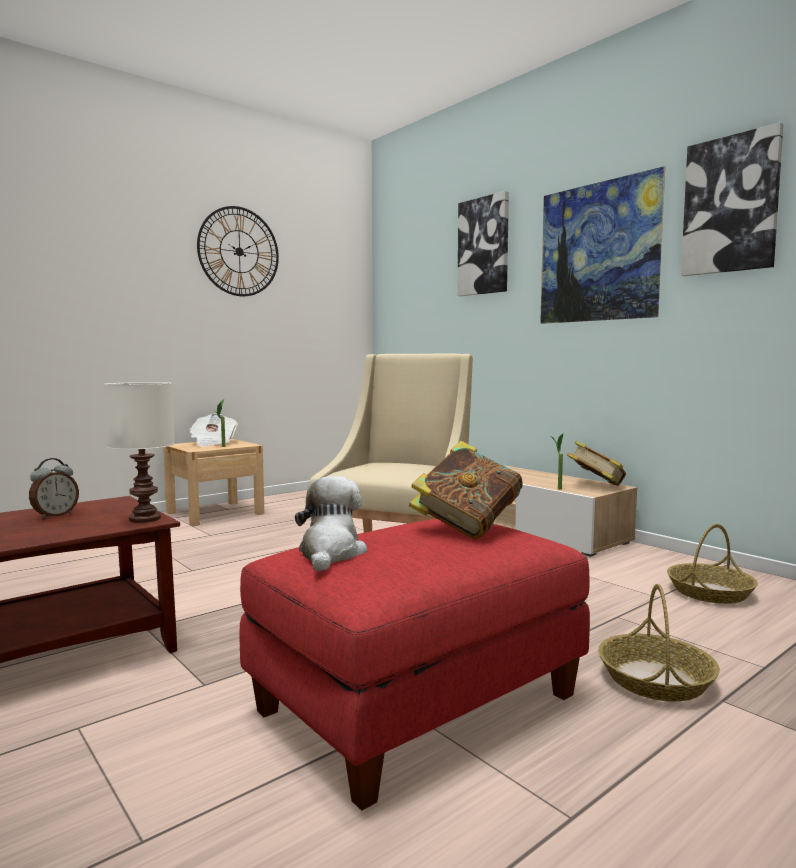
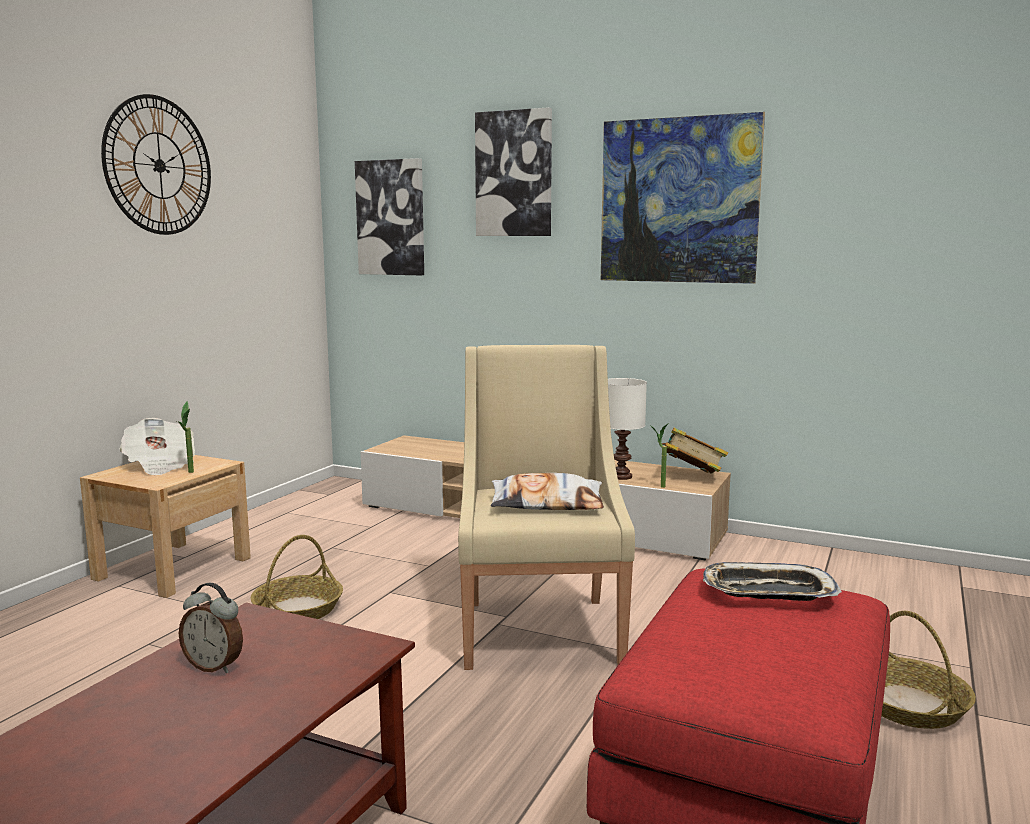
camera: 25 degrees left, 5 degrees up
(55, 515) = (214, 666): alarm clock -> alarm clock turned 105 degrees clockwise
(145, 518) = (359, 645): white table lamp -> white table lamp (620, 476)
(330, 554) = (704, 663): plush toy -> none
(393, 469) = (547, 503): none -> pillow
(466, 528) = (767, 592): book -> tray
(710, 592) = (851, 587): basket -> basket (298, 609)
(731, 205) = (840, 168): picture -> picture (391, 218)

